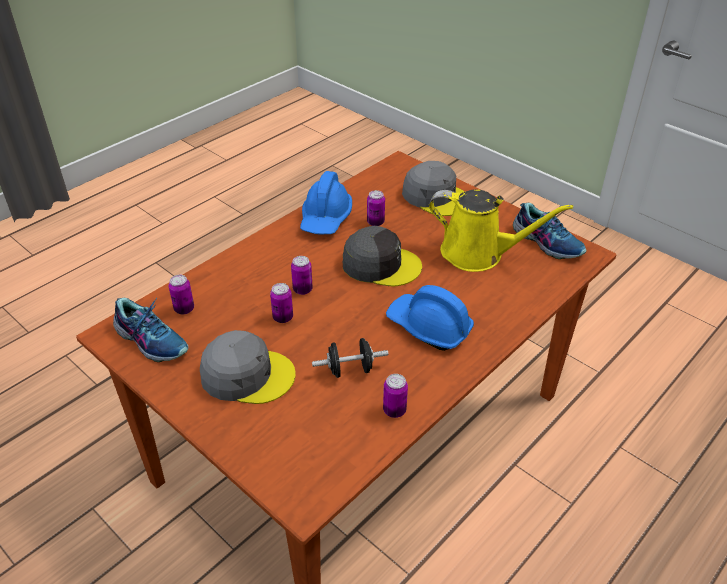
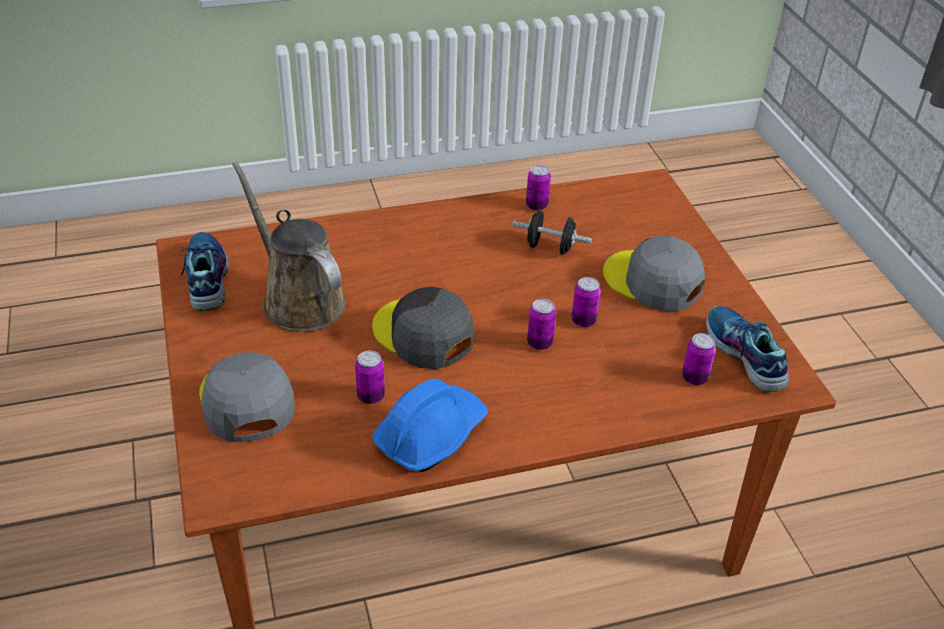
camera: 150 degrees left, 0 degrees up
(429, 327) = (440, 251): blue hard hat -> none
(478, 254) = (299, 299): yellow watering can -> brown watering can

